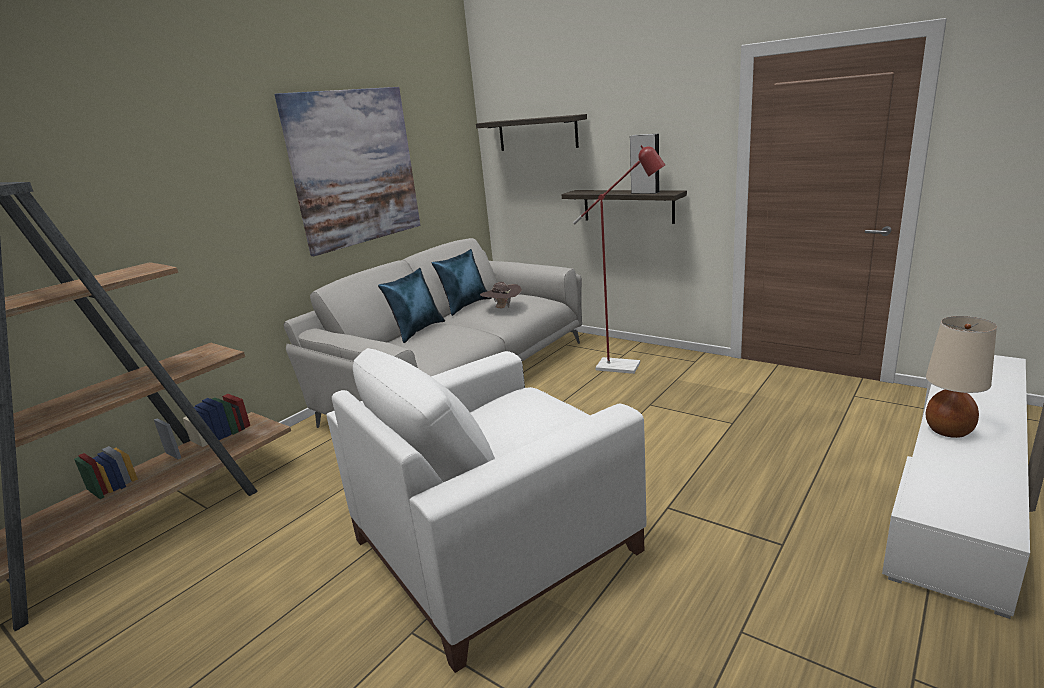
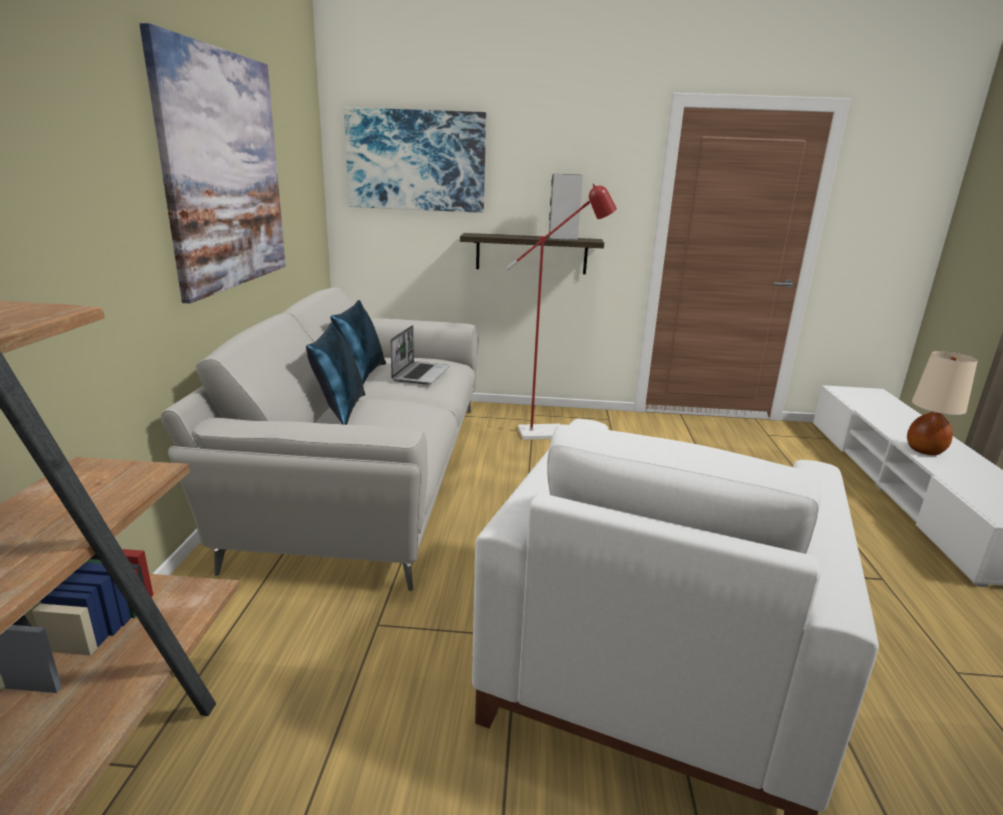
camera: 35 degrees left, 0 degrees up
(502, 308) = (420, 374): brown hat -> laptop
(537, 133) = (416, 161): shelf -> picture

